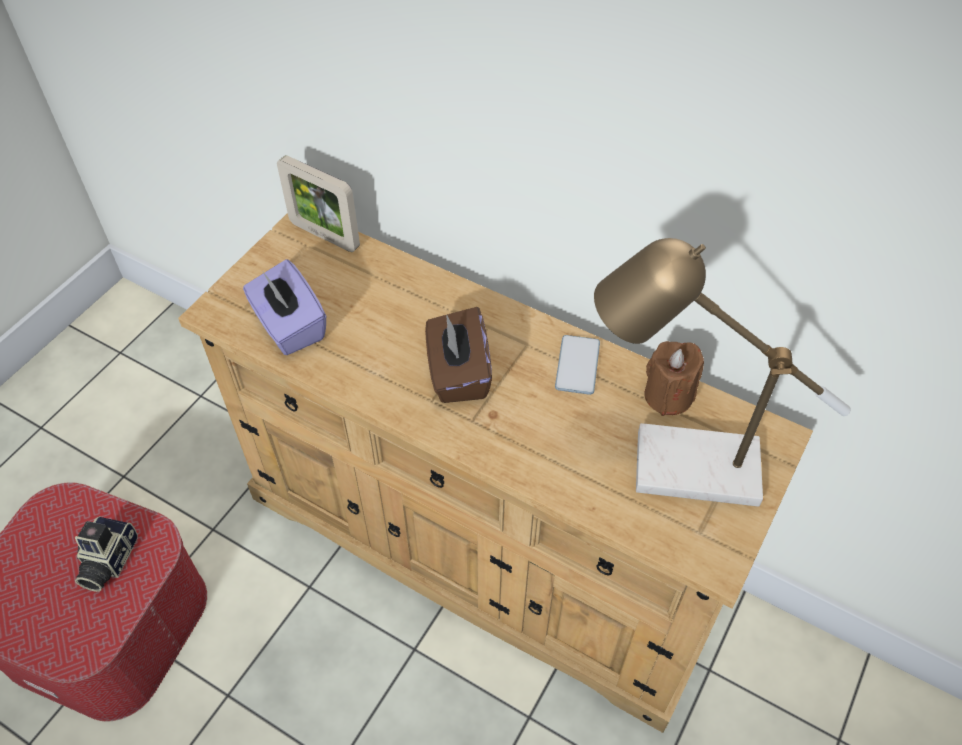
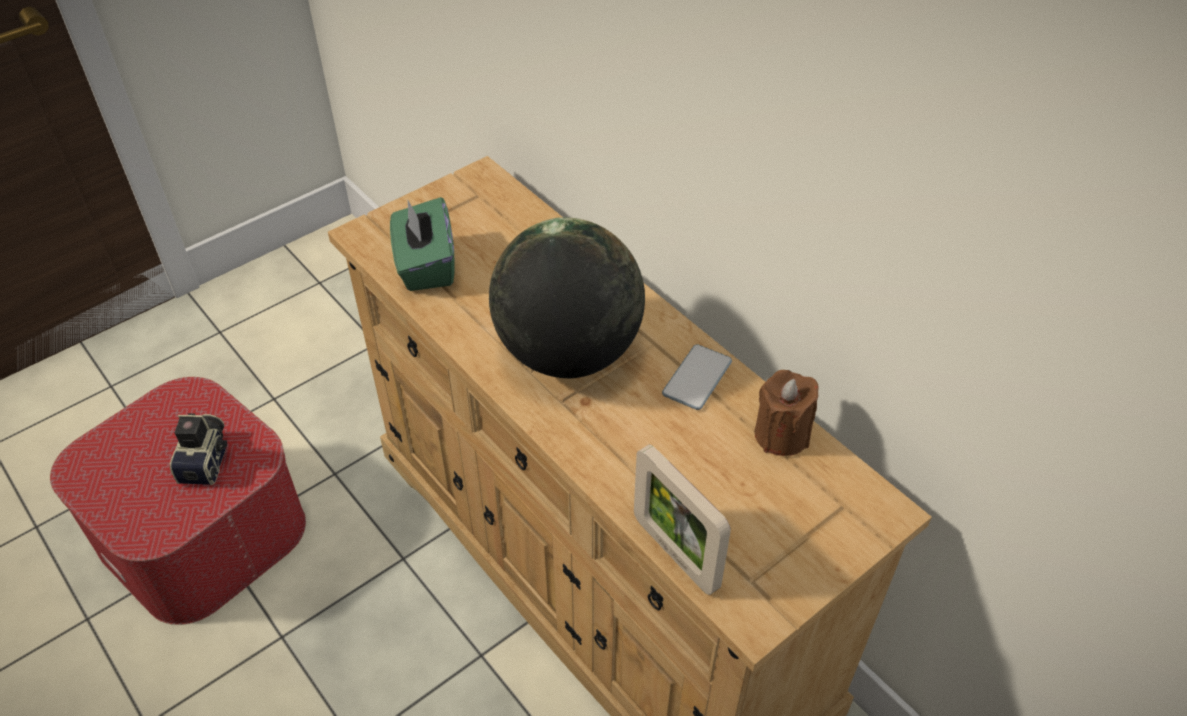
camera: 20 degrees right, 5 degrees down
(107, 561) = (207, 460): camera -> camera turned 150 degrees clockwise
(289, 326) = (426, 265): purple tissue box -> green tissue box
(324, 235) = (500, 190): picture frame -> picture frame (675, 553)
(458, 374) = (569, 352): brown tissue box -> globe
(677, 468) = (756, 509): table lamp -> none

